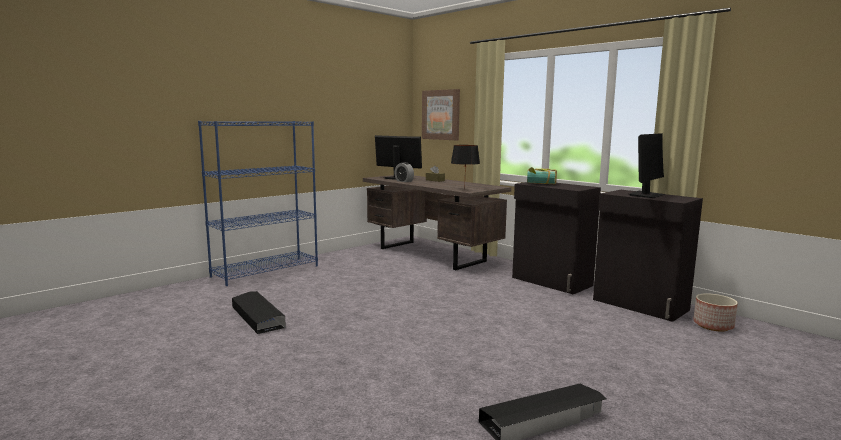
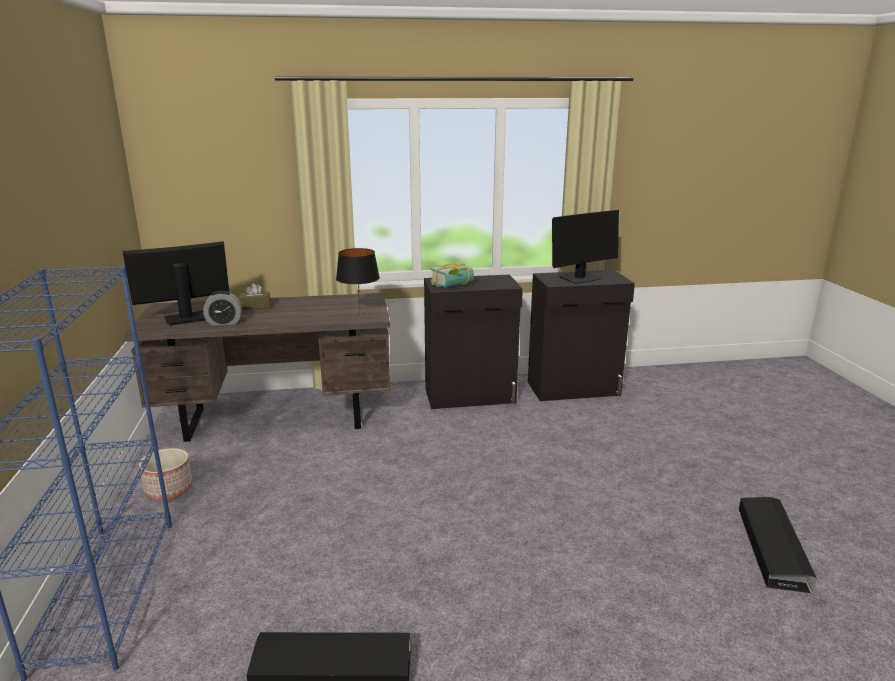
camera: 55 degrees left, 10 degrees up
(441, 115) = (209, 194): picture -> none
(646, 195) = (580, 278): monitor -> monitor turned 75 degrees clockwise
(713, 326) = (642, 386): planter -> planter (169, 490)

